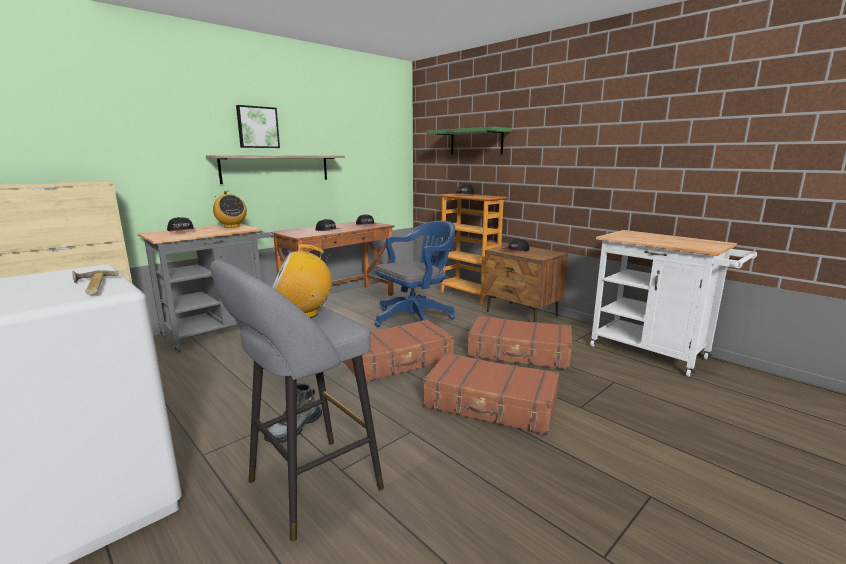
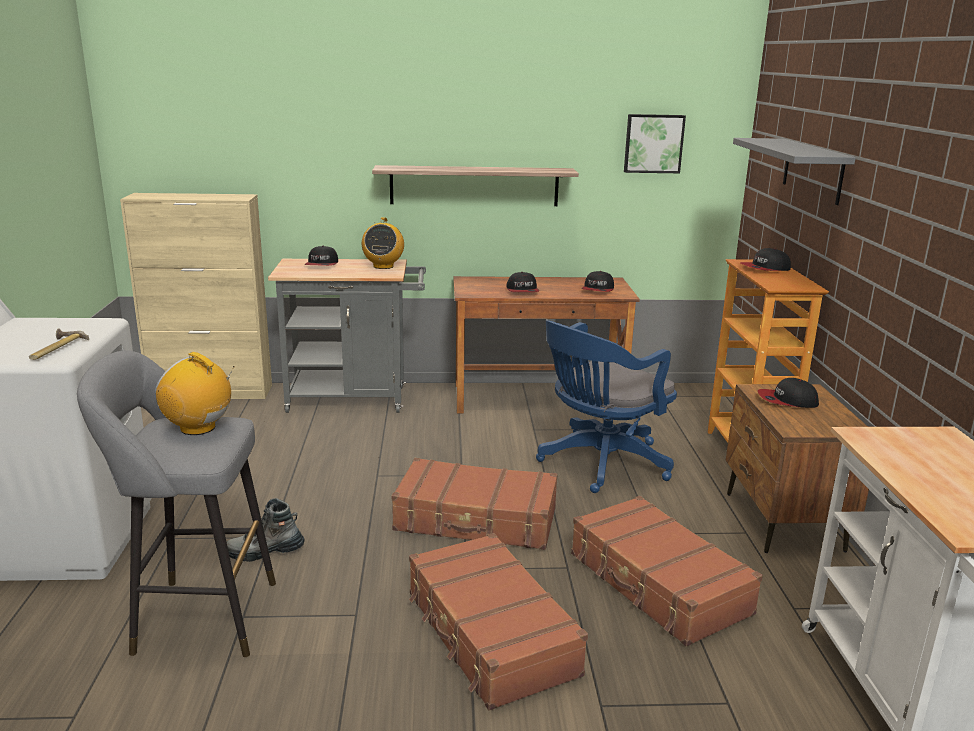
camera: 40 degrees right, 5 degrees up
(257, 127) = (451, 126): picture -> picture (653, 143)
(416, 317) = (599, 464): blue office chair -> blue office chair turned 135 degrees clockwise
(476, 142) = (813, 170): green shelf -> grey shelf

